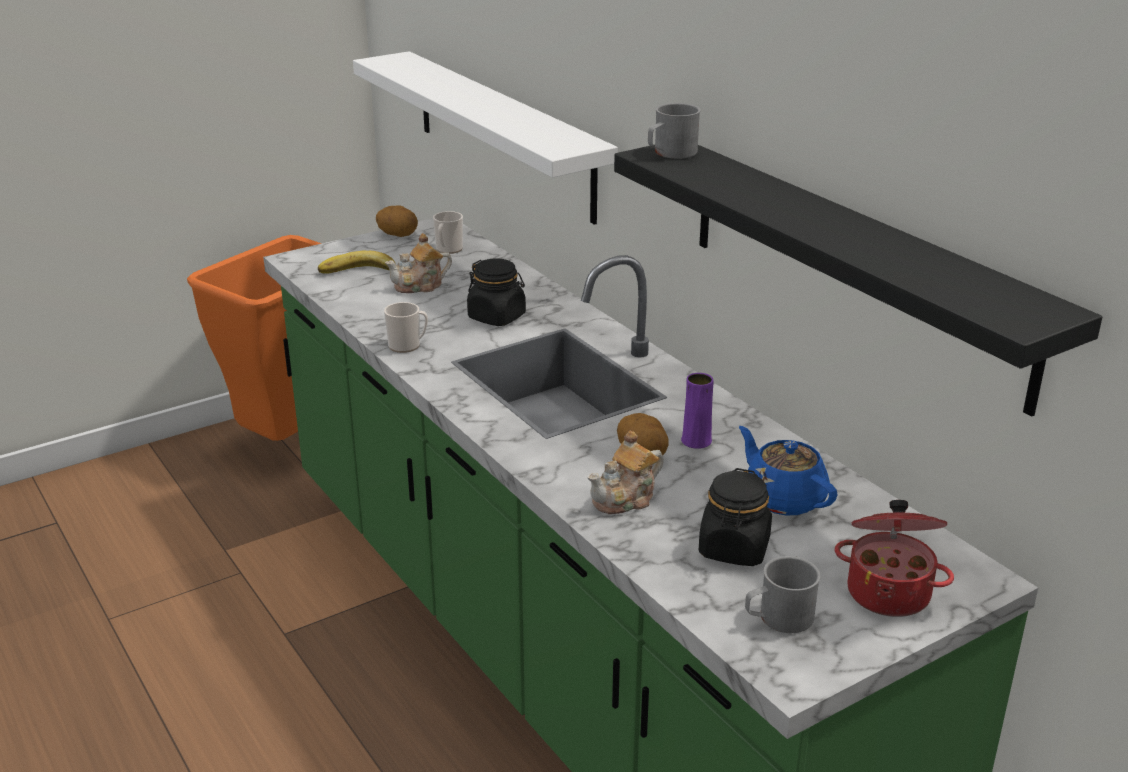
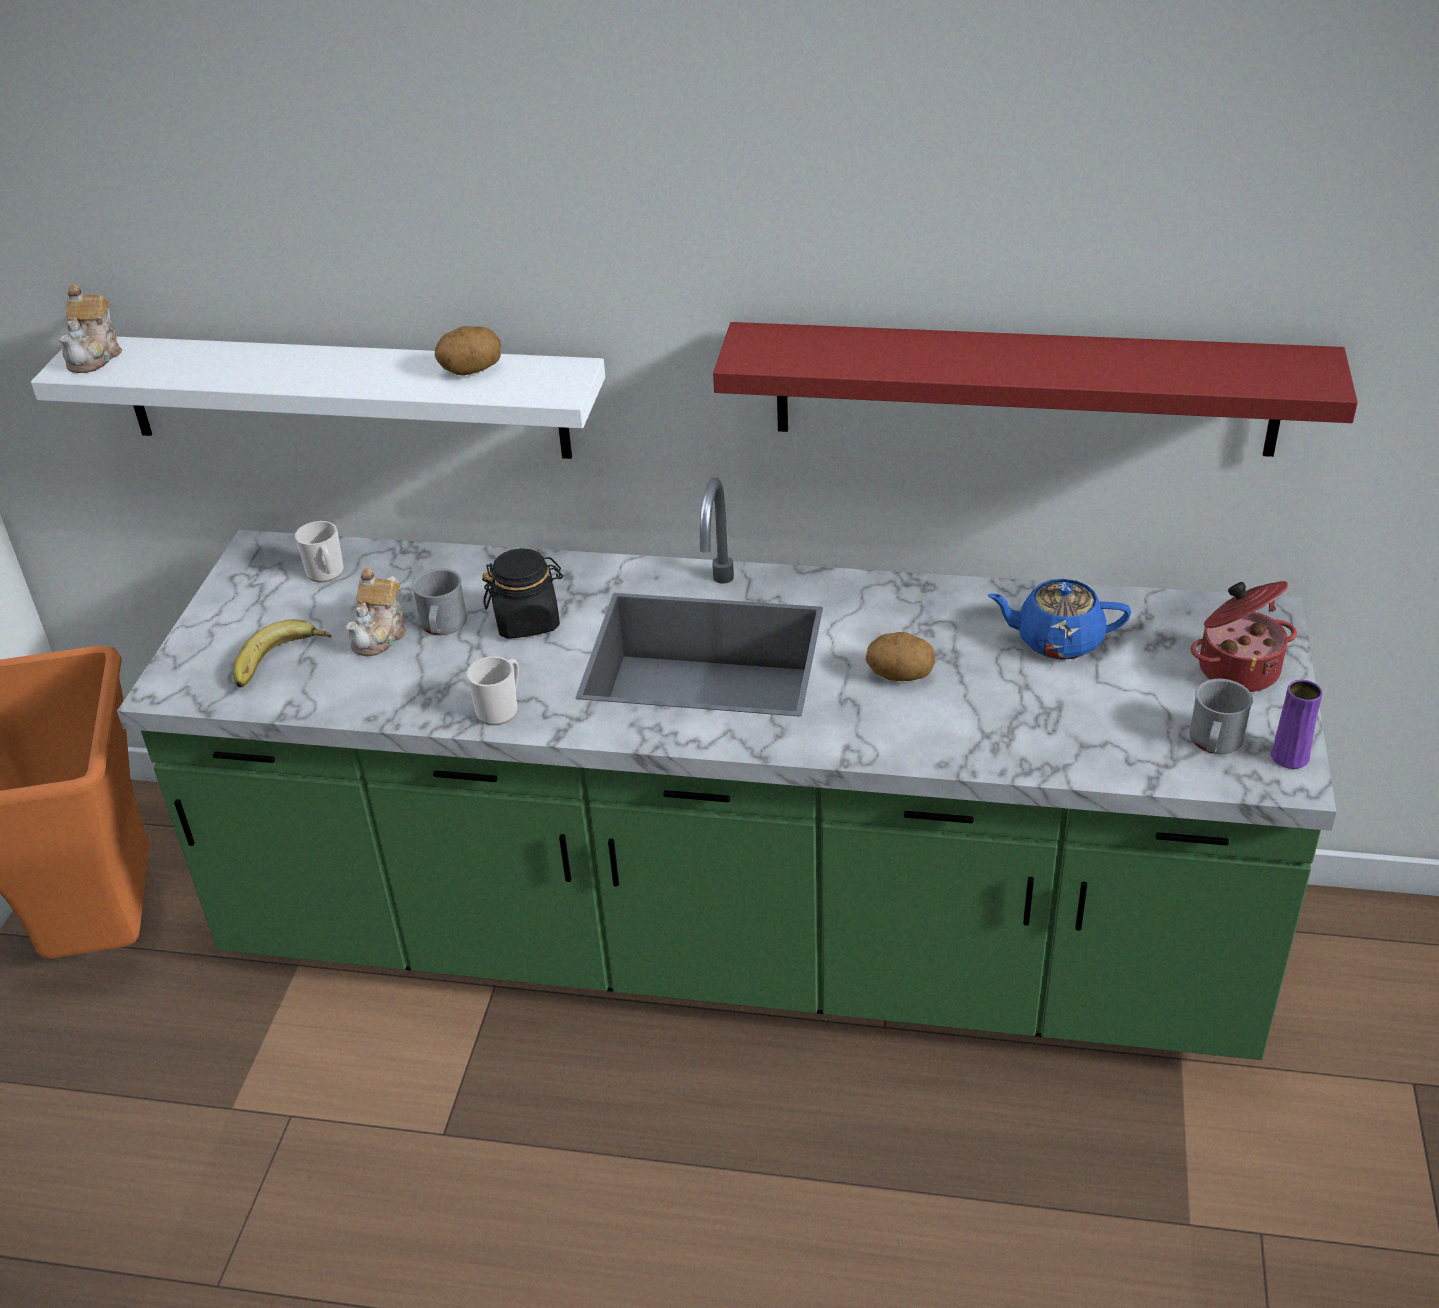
camera: 45 degrees left, 10 degrees up
(398, 235) = (232, 588): potato -> potato (471, 371)
(626, 499) = (959, 725): teapot -> teapot (96, 356)
(670, 153) = (763, 346): grey mug -> grey mug (442, 626)
(696, 441) = (915, 633): purple vase -> purple vase (1289, 756)
(734, 549) = (1098, 709): black jar -> none
(852, 266) = (1024, 388): black shelf -> red shelf

